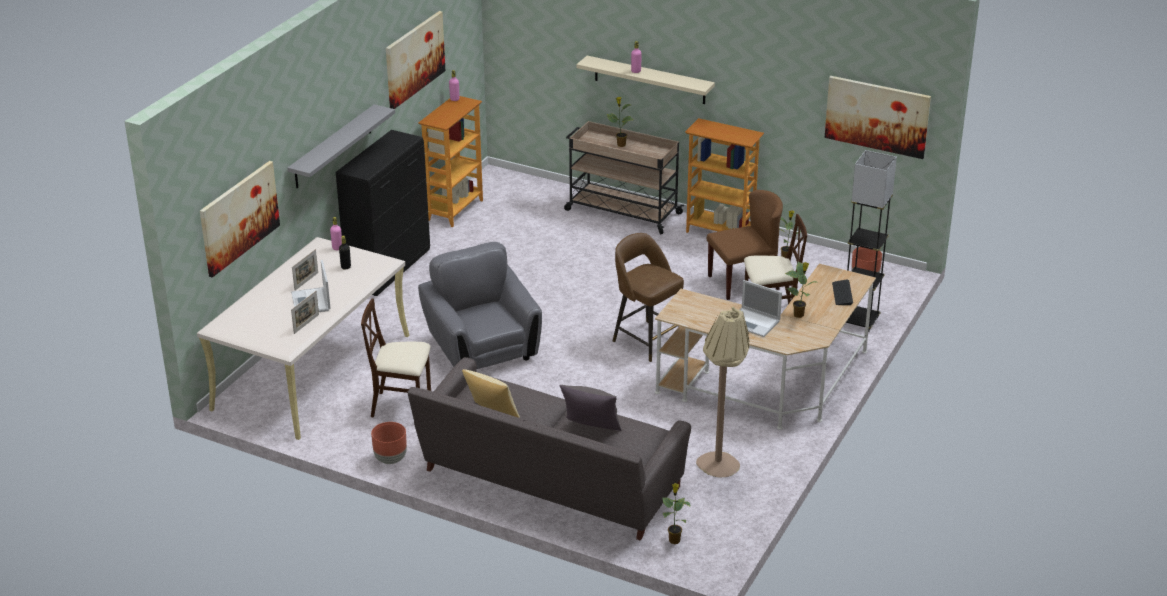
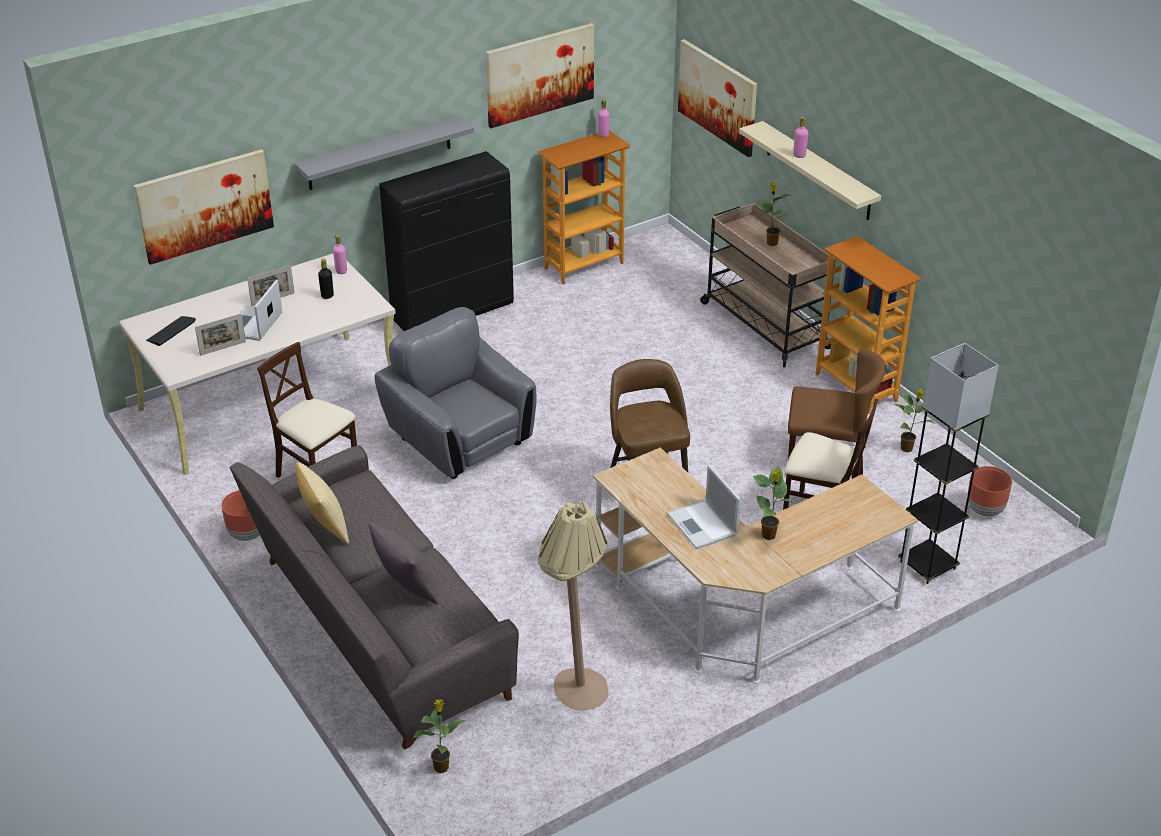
camera: 30 degrees right, 5 degrees up
(482, 349) = (459, 439): grey armchair -> grey armchair turned 45 degrees counterclockwise
(842, 293) = (852, 526): keyboard -> keyboard (171, 331)
(877, 116) = (1048, 300): picture -> picture (717, 97)

